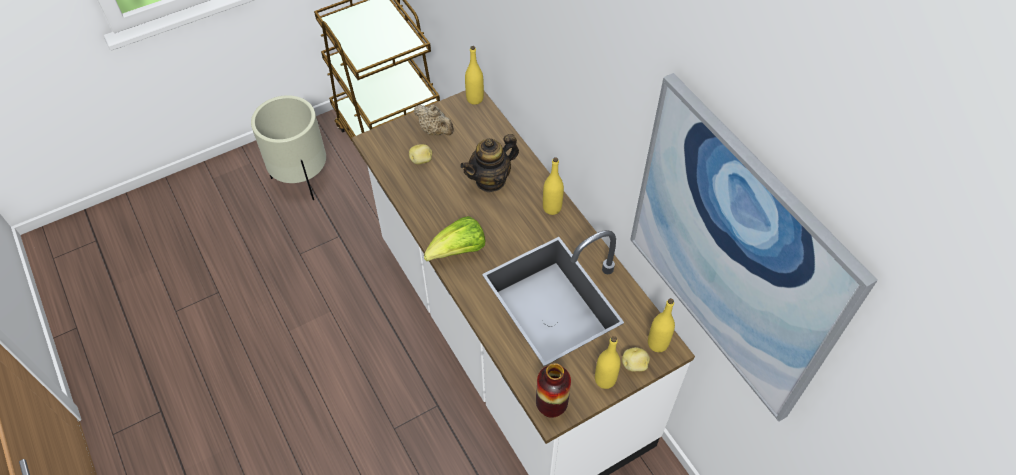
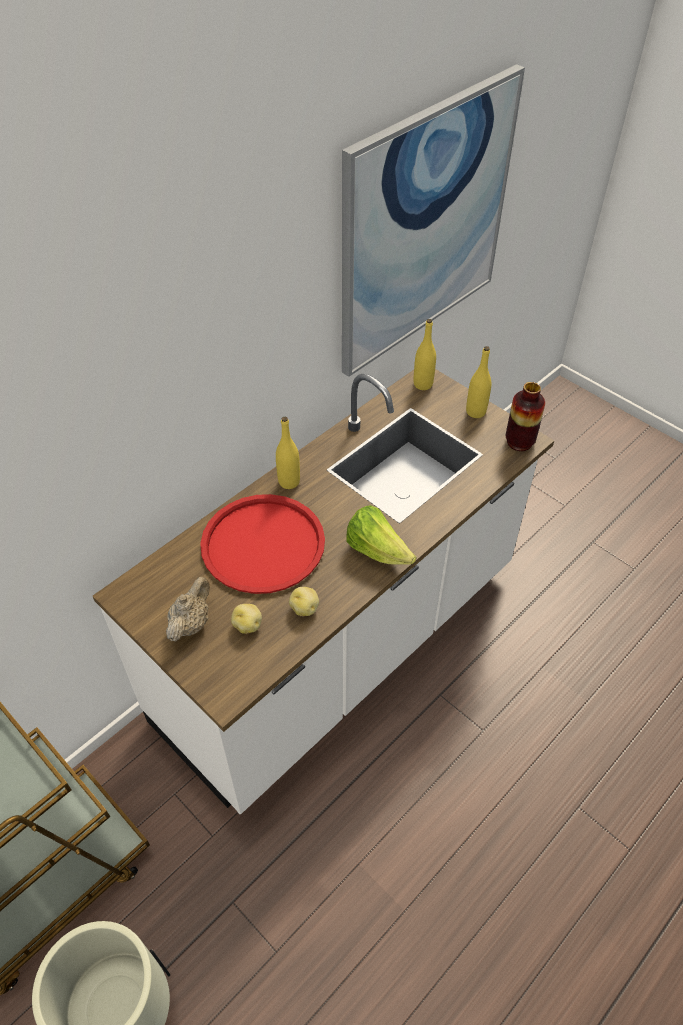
camera: 105 degrees left, 5 degrees down
(475, 99) = (122, 593): yellow bottle -> none
(491, 180) = (263, 544): teapot -> red tray
(634, 365) = (451, 395): potato -> potato (305, 608)

